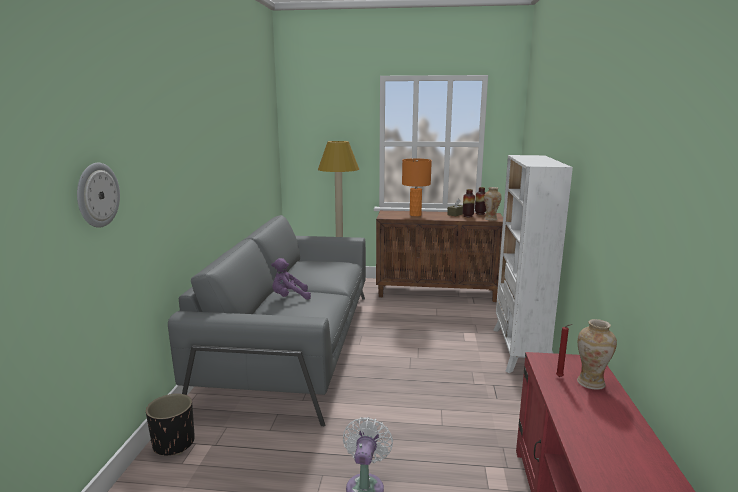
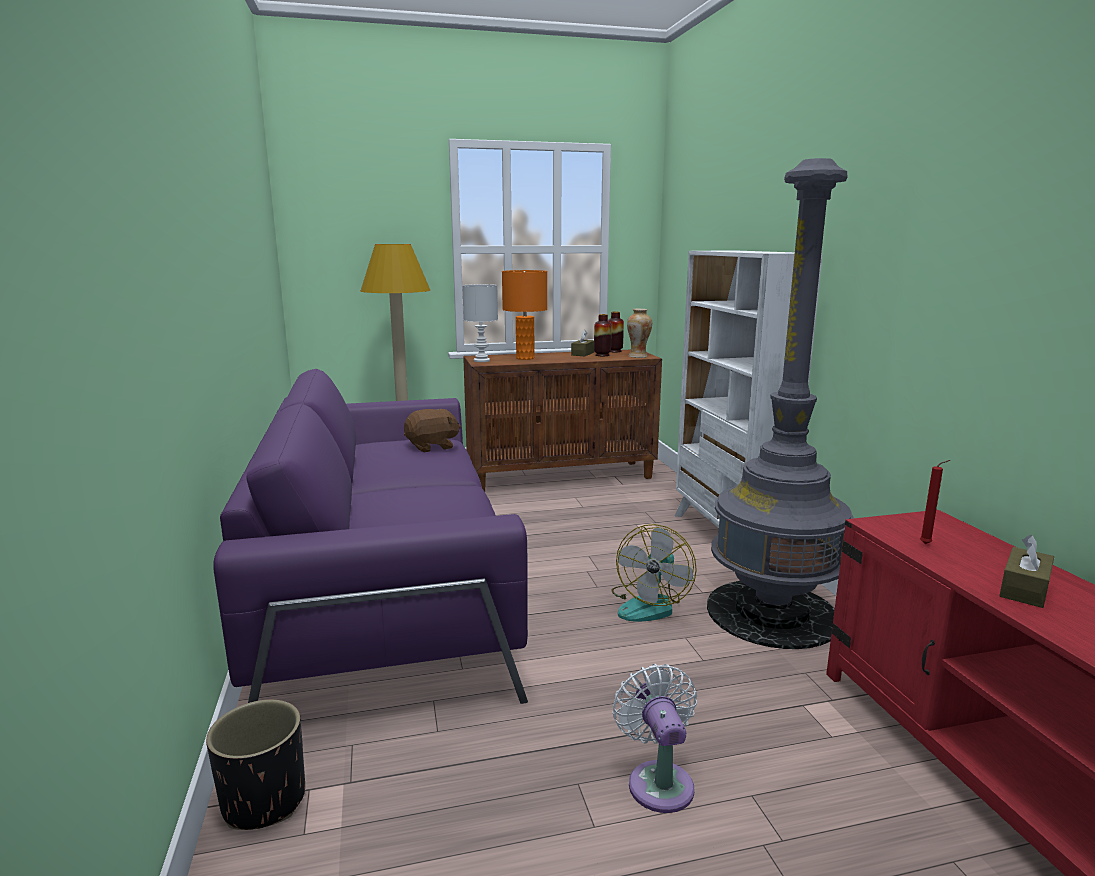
camera: 20 degrees left, 0 degrees up
(97, 195) = (100, 285): wall clock -> none
(289, 297) = (395, 498): purple plush toy -> none
(293, 343) = (385, 582): grey sofa -> purple sofa
(335, 268) = (432, 447): none -> brown plush toy
(386, 215) = (482, 361): none -> white table lamp
(434, 385) = (650, 604): none -> fan
(510, 405) = (772, 613): none -> grey floor lamp
(590, 383) = (969, 544): vase -> none
(591, 418) = (1024, 589): none -> brown tissue box

